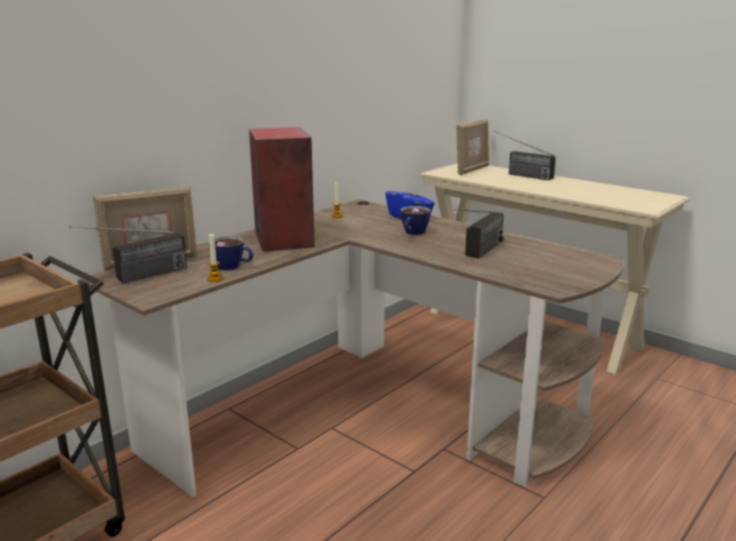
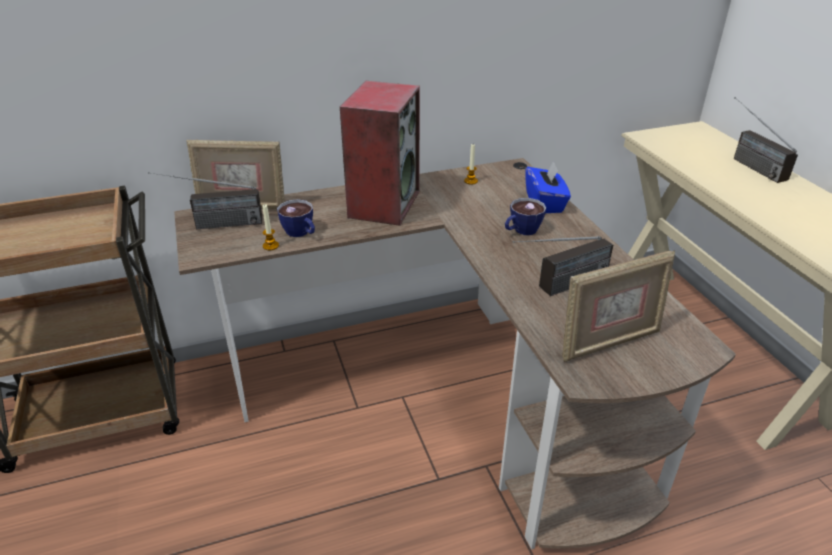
camera: 30 degrees right, 15 degrees up
(471, 170) = (693, 140): picture frame -> picture frame (609, 343)

